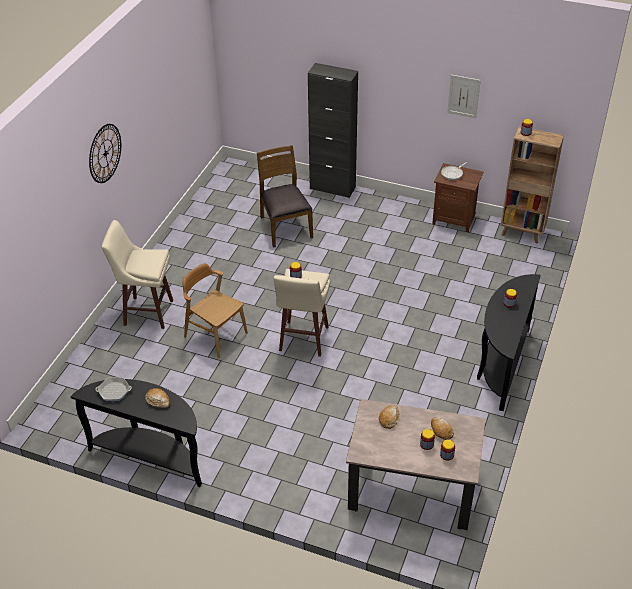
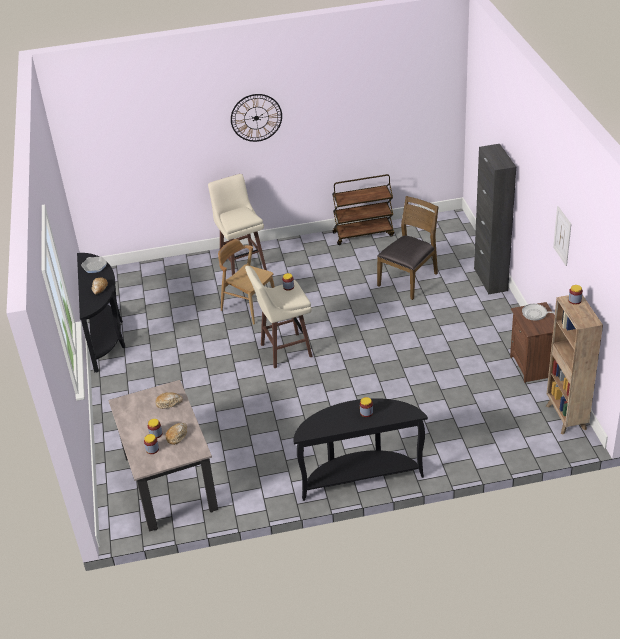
camera: 60 degrees right, 5 degrees down
(192, 221) = (363, 234): none -> brown cart
(215, 335) = (249, 307): brown chair -> brown chair turned 60 degrees counterclockwise

